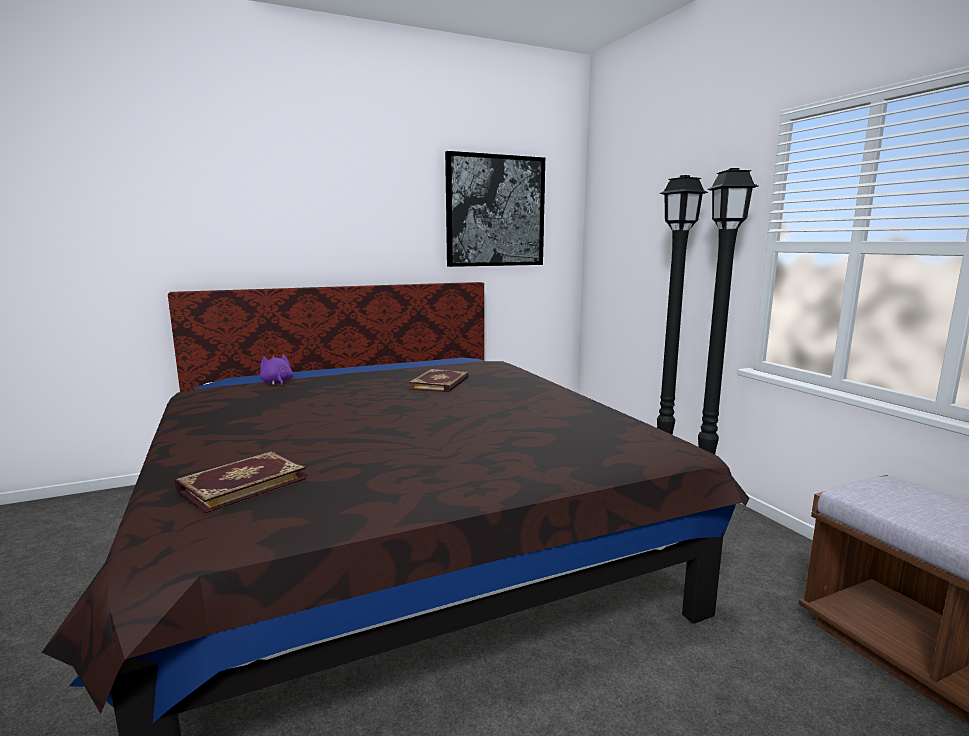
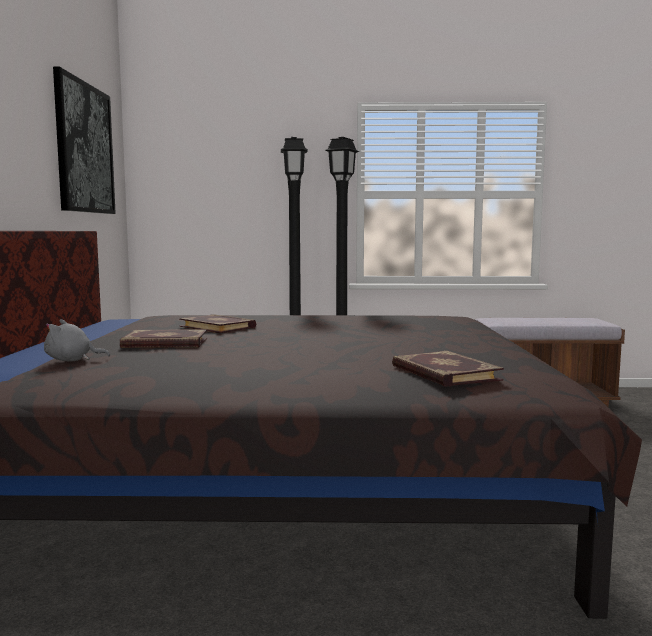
camera: 65 degrees left, 5 degrees down
(277, 383) = (72, 360): purple plush toy -> grey plush toy
(348, 386) = (165, 343): none -> book

